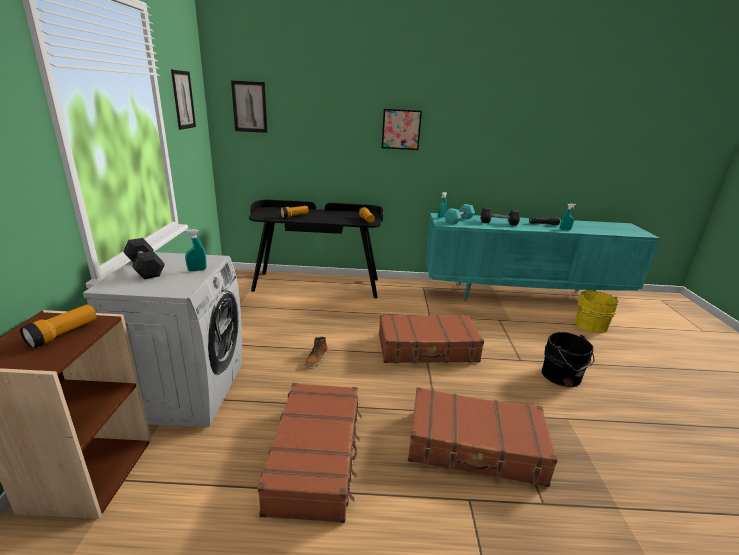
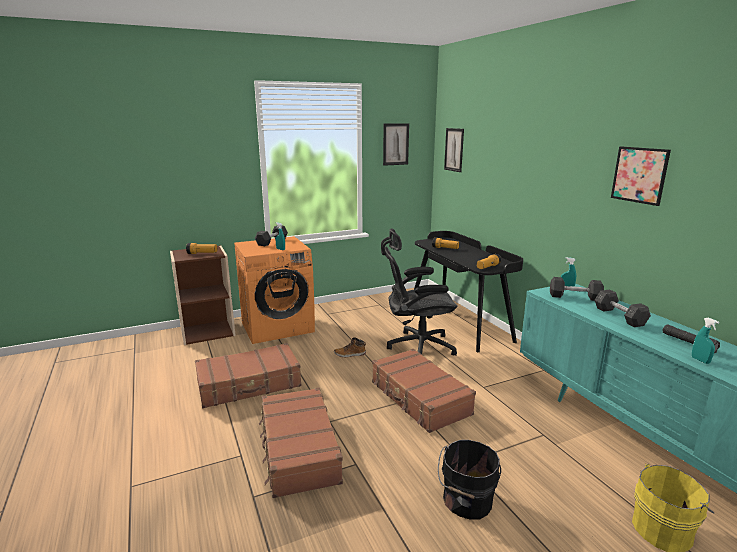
camera: 65 degrees right, 5 degrees down
(187, 392) = (278, 329): white washing machine -> orange washing machine
(342, 319) = (417, 347): none -> office chair
(401, 129) = (554, 177): picture -> picture (639, 175)
(459, 220) = (574, 297): turquoise dumbbell -> grey dumbbell

